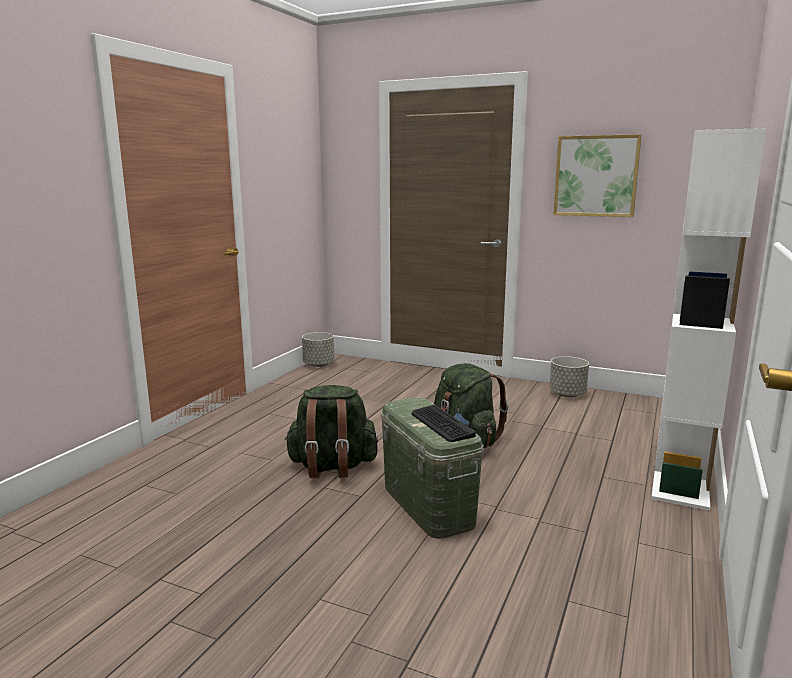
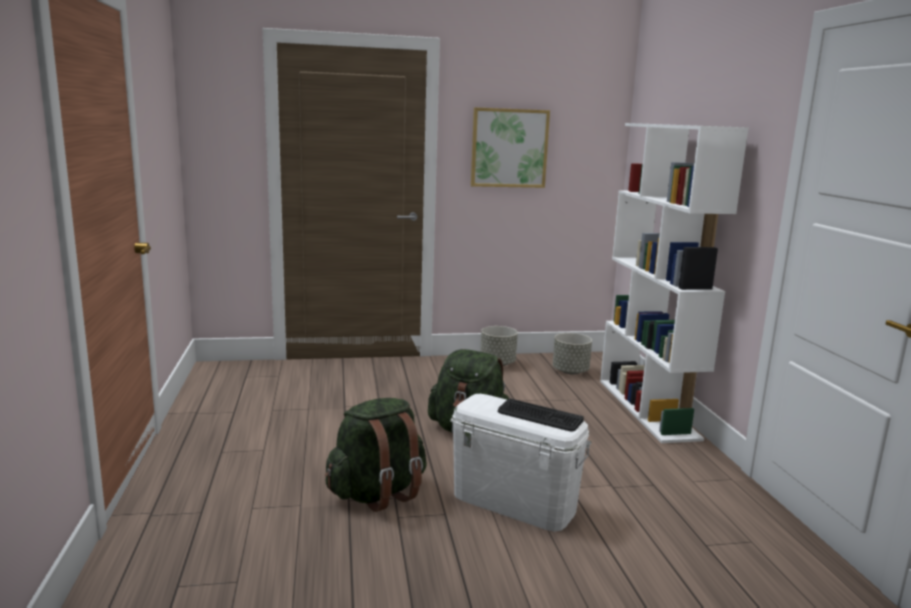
camera: 35 degrees left, 0 degrees up
(318, 365) = (204, 378): grey planter -> grey planter (570, 371)
(428, 505) = (514, 502): green storage box -> white storage box

